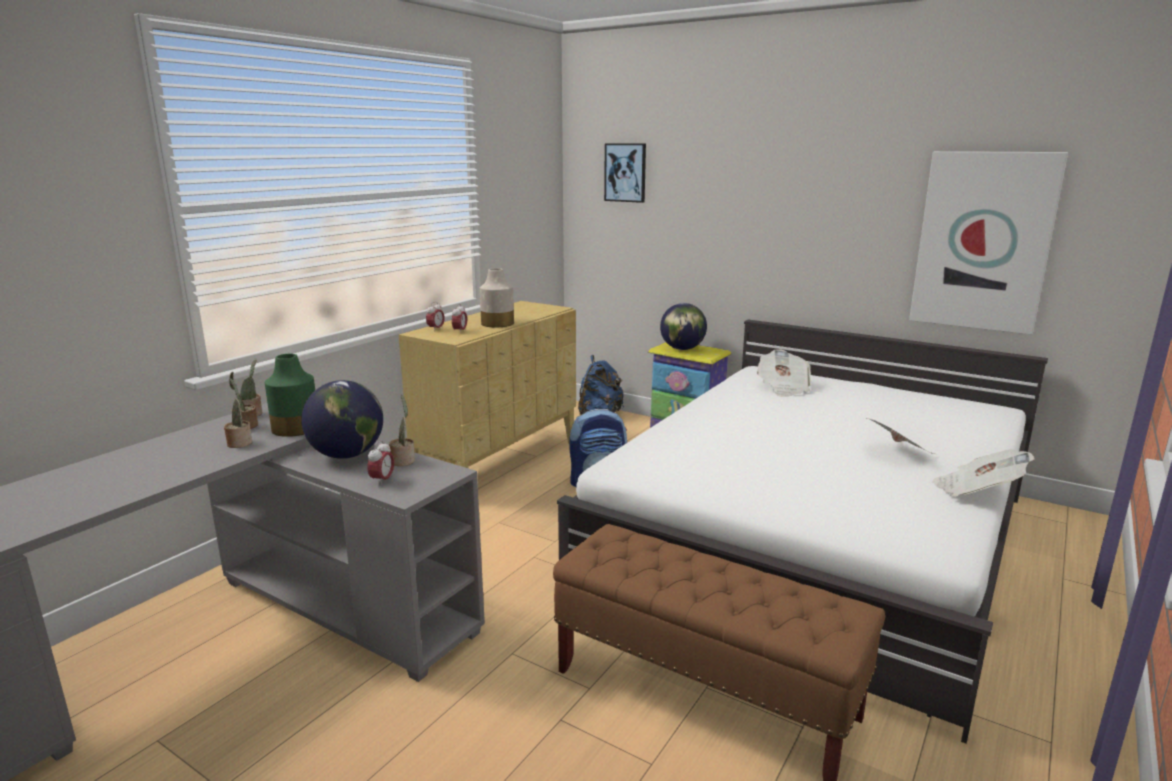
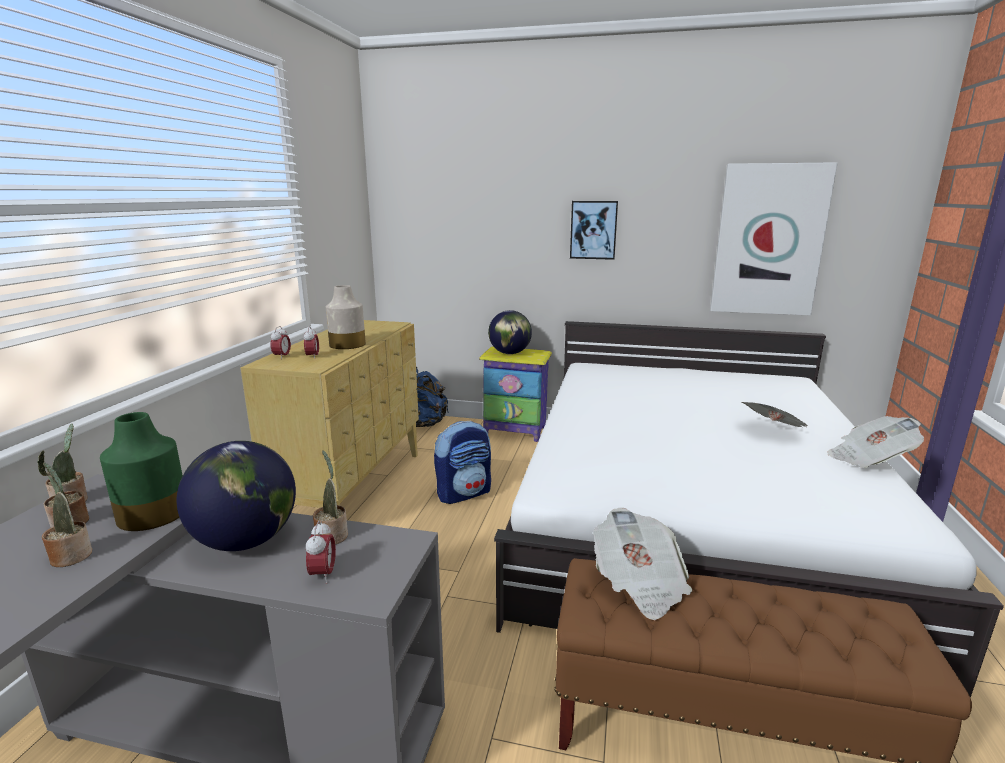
camera: 20 degrees left, 0 degrees up
(625, 172) = (436, 189): picture -> picture (593, 230)
(783, 388) = (622, 380): newspaper -> newspaper (639, 584)

